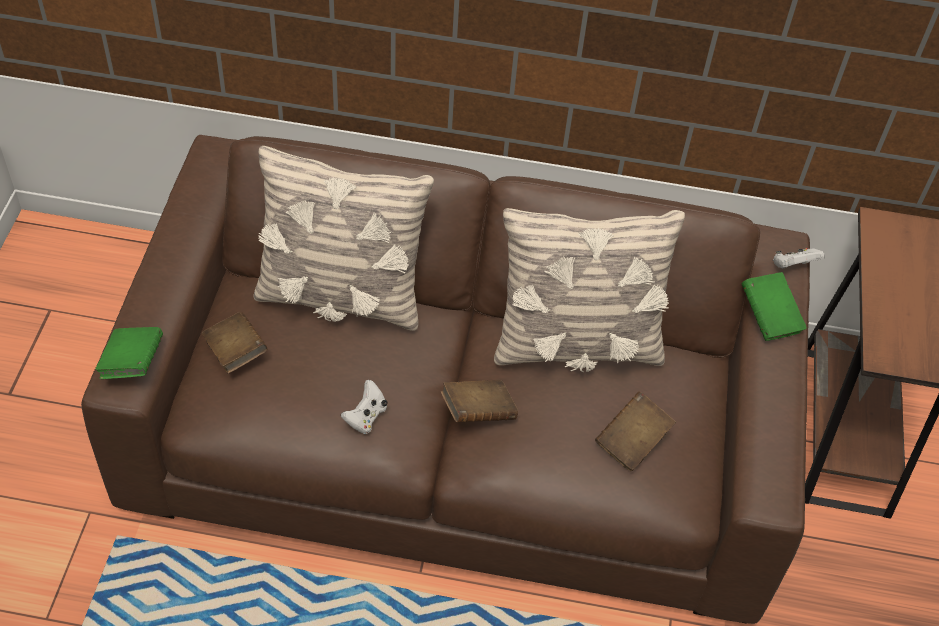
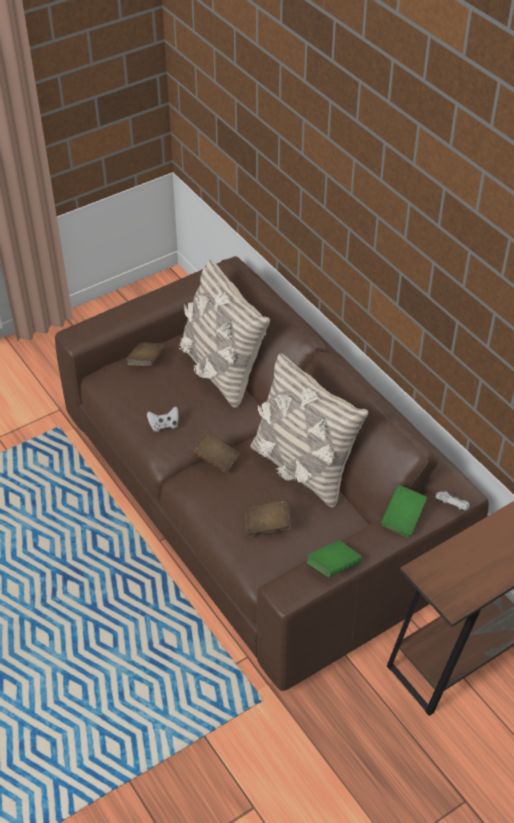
camera: 50 degrees right, 5 degrees down
(132, 363) = (90, 331): green book -> green book (333, 566)

